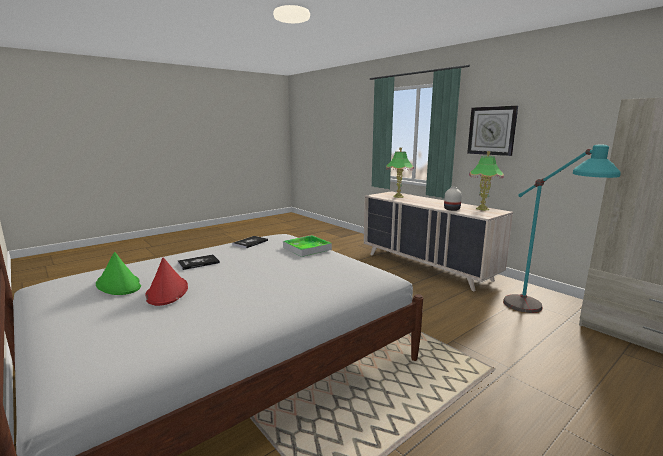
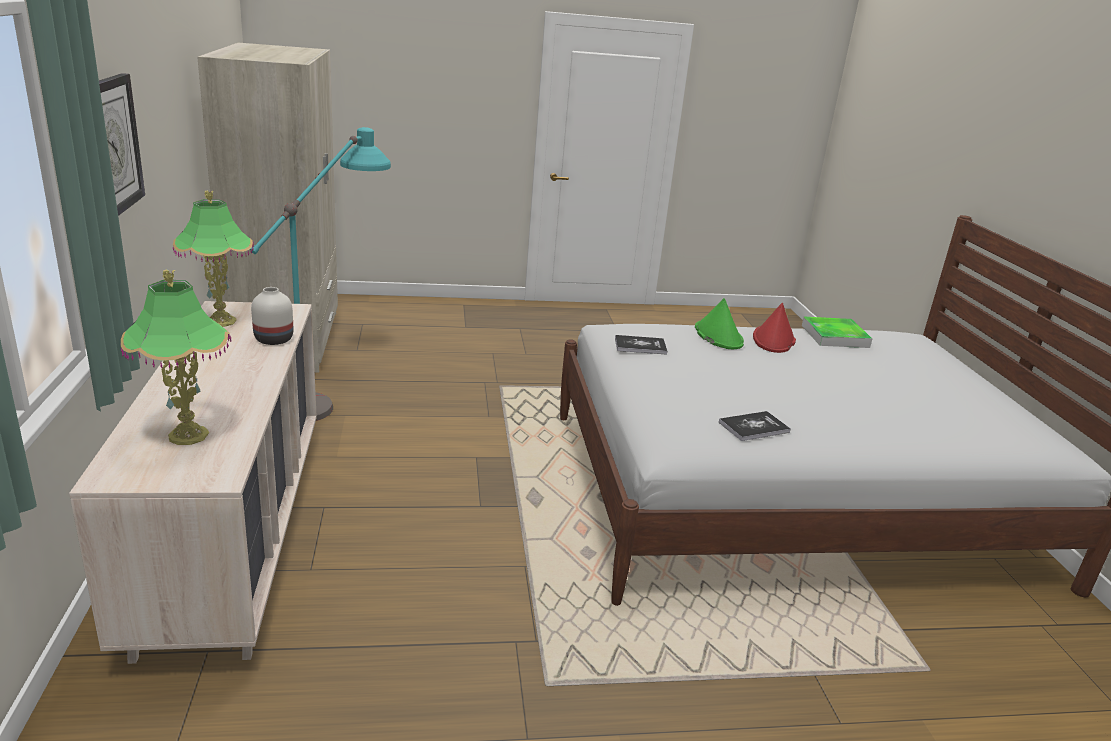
camera: 150 degrees left, 10 degrees up
(119, 285) = (943, 401): green hat -> green hat (718, 336)
(167, 292) = (874, 372): red hat -> red hat (774, 339)
(198, 263) = (846, 405): book -> book (640, 346)
(307, 248) = (665, 382): tray -> tray (834, 336)

